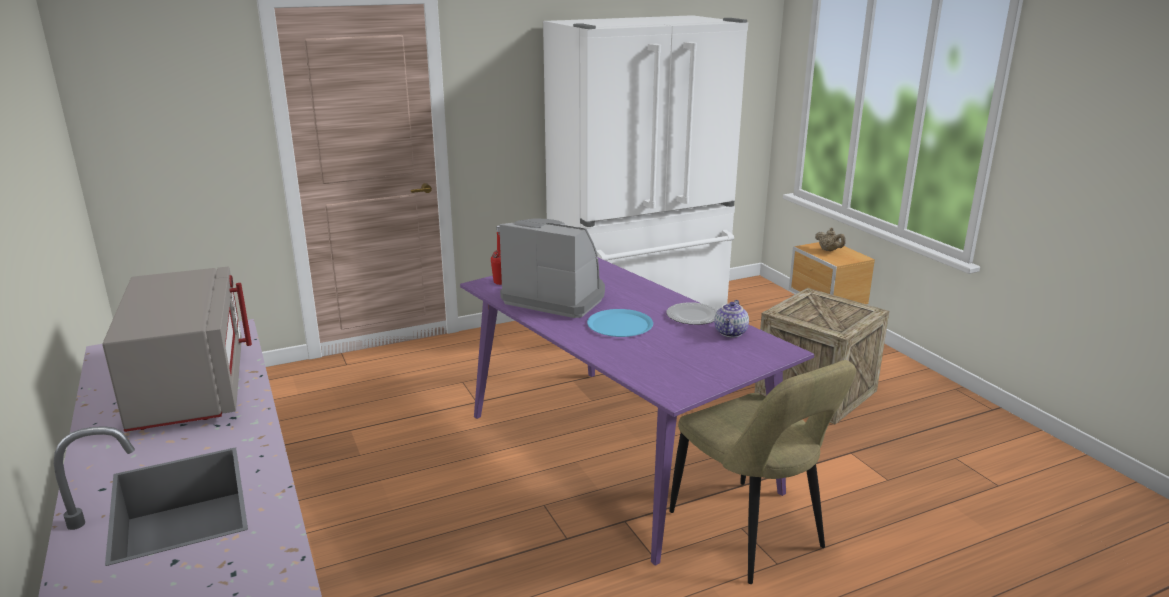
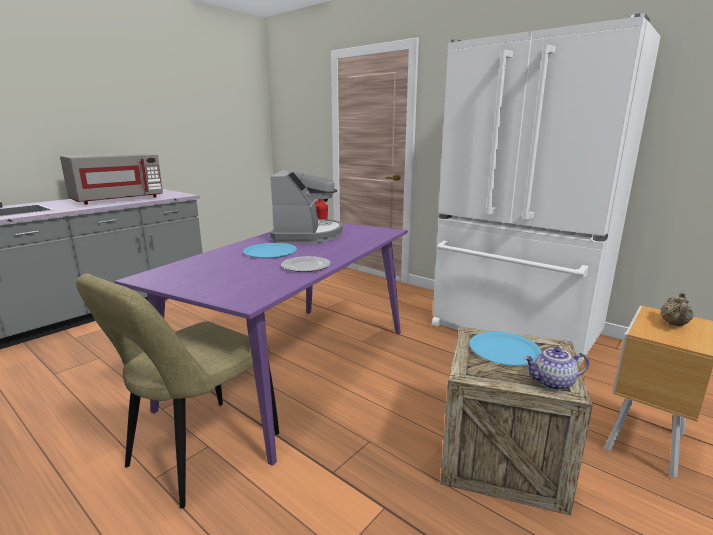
camera: 65 degrees right, 5 degrees down
(731, 333) = (278, 280): teapot -> teapot (553, 383)
(811, 310) = (504, 350): none -> blue plate

